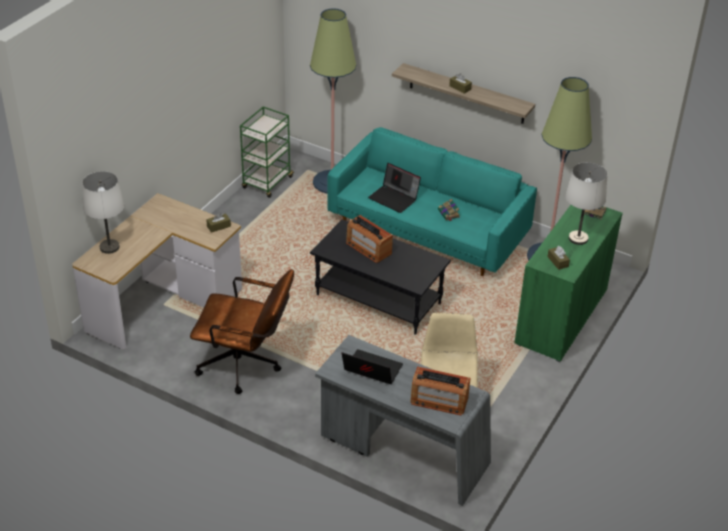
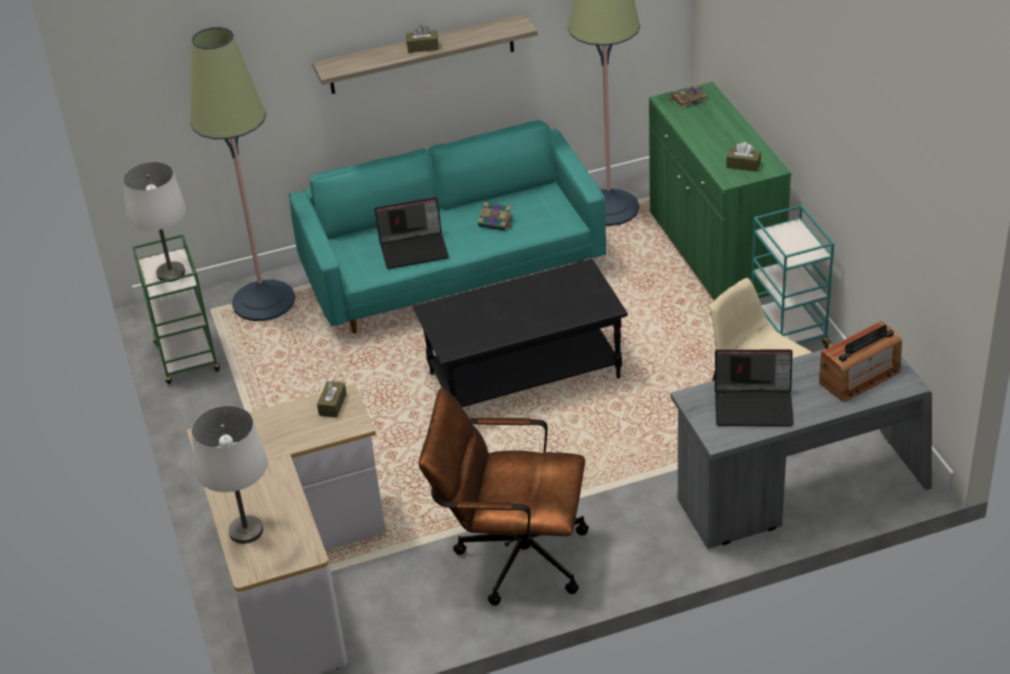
camera: 45 degrees left, 0 degrees up
(246, 365) = (511, 556): brown office chair -> brown office chair turned 135 degrees counterclockwise
(368, 248) = (495, 311): radio -> none
(371, 370) = (754, 405): laptop -> laptop turned 150 degrees counterclockwise
(527, 381) = (787, 333): none -> turquoise cart
(578, 239) = (721, 132): white table lamp -> white table lamp (171, 273)

